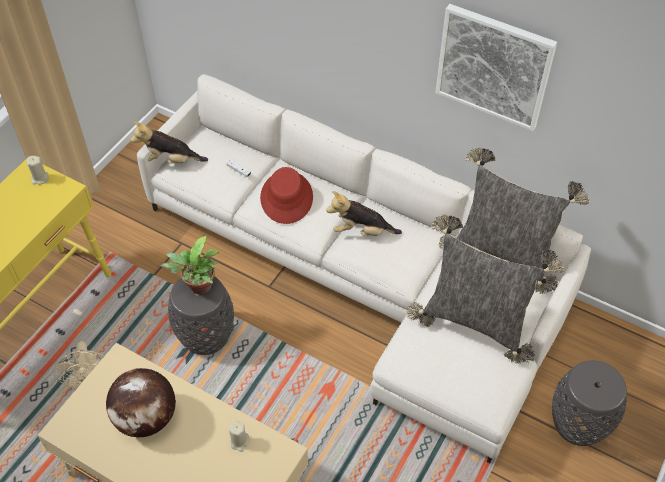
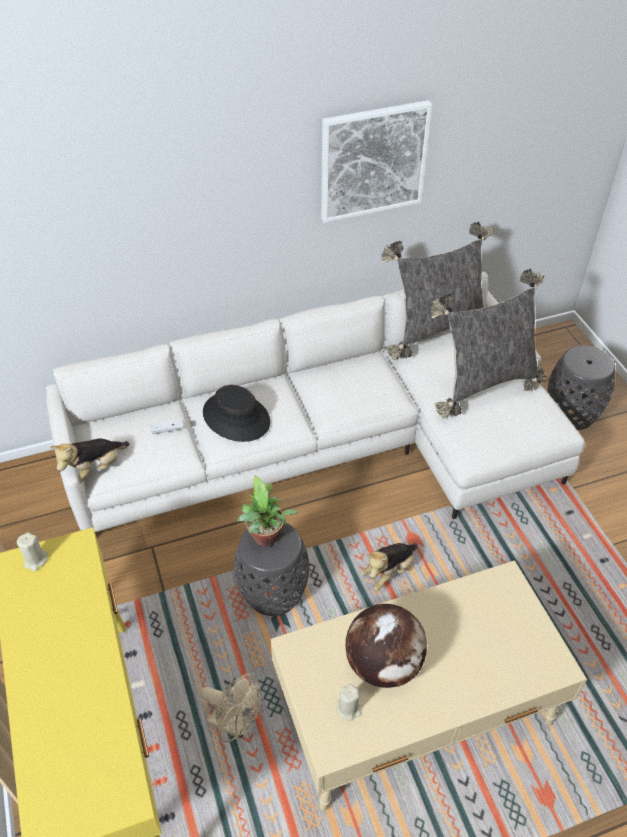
camera: 50 degrees left, 5 degrees down
(239, 441) = (470, 604): beige candle -> beige candle (349, 709)
(287, 198) = (236, 417): red hat -> black hat
(362, 231) = (324, 394): plush toy -> plush toy (389, 571)

